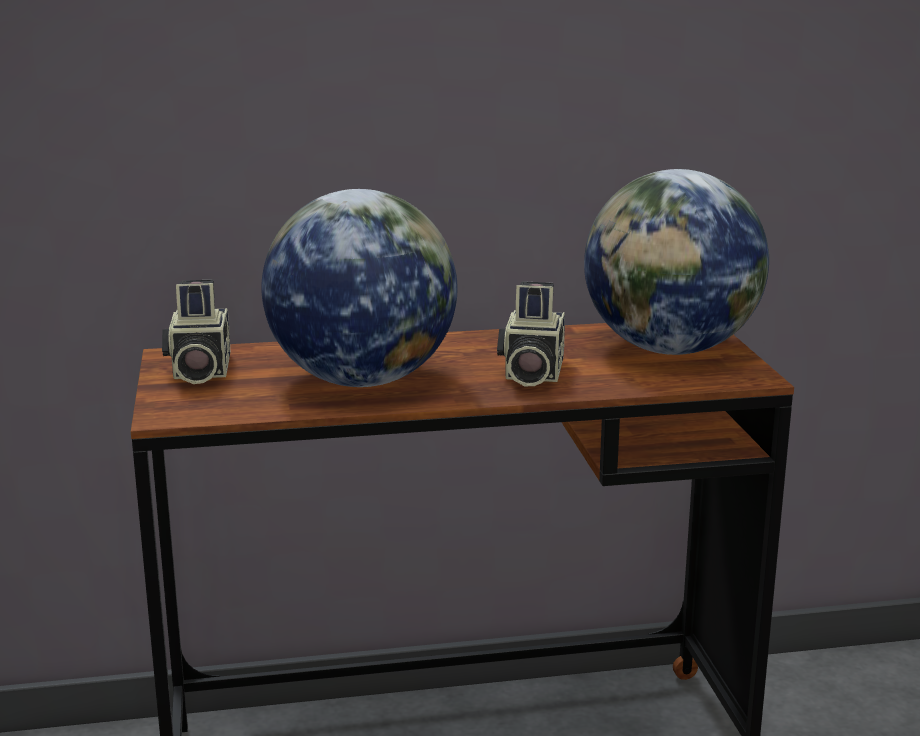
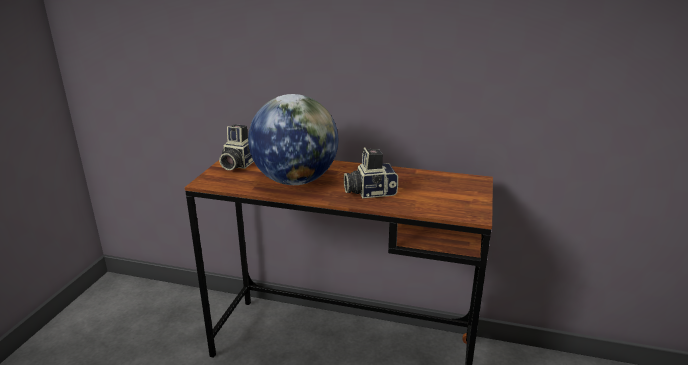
camera: 25 degrees right, 5 degrees up
(530, 373) = (369, 192): camera -> camera turned 45 degrees clockwise
(671, 349) = (450, 191): globe -> none

